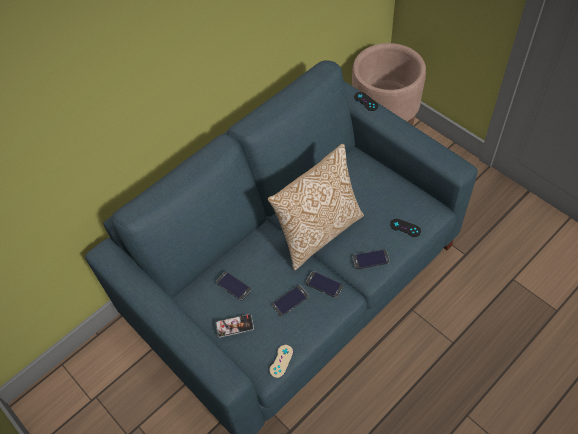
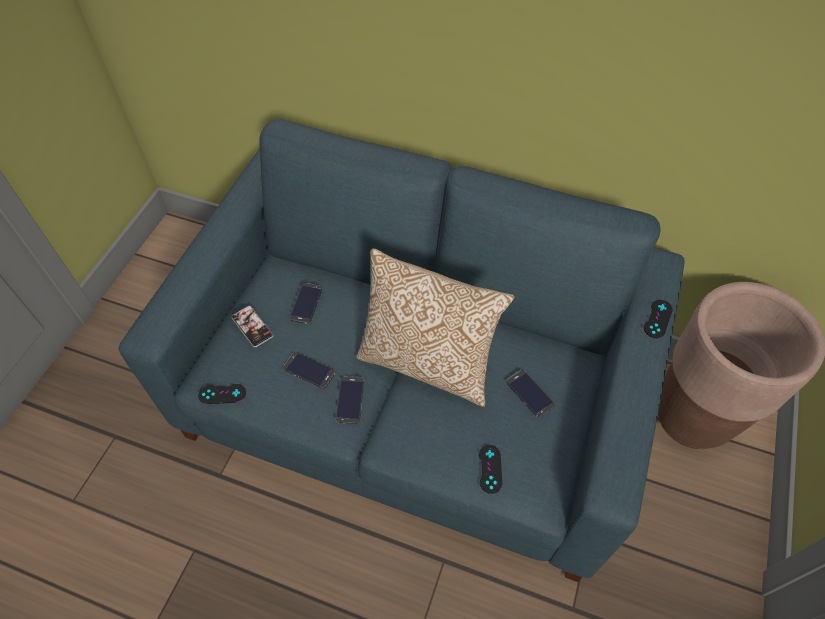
camera: 60 degrees right, 0 degrees up
(281, 361) = (222, 394): beige game controller -> black game controller
(370, 259) = (414, 442): phone -> phone (530, 393)

